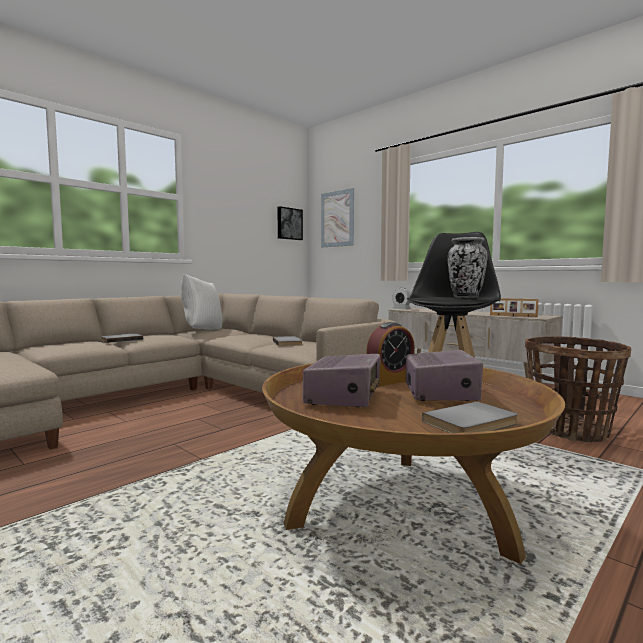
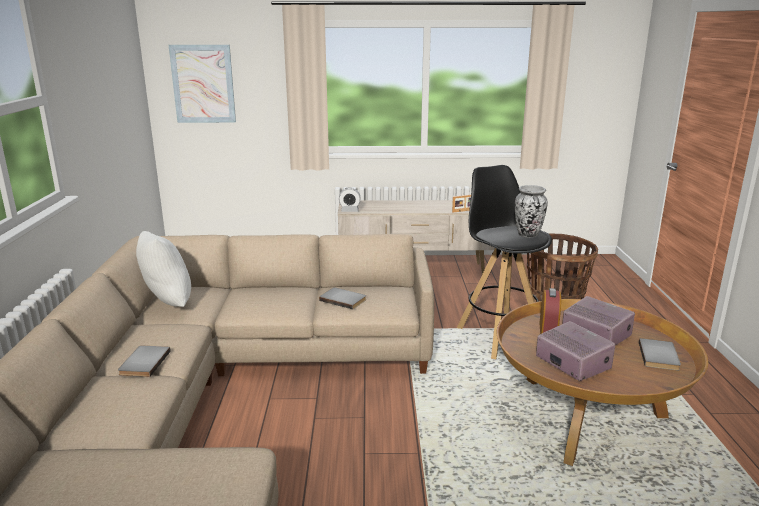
camera: 45 degrees left, 15 degrees up
(289, 224) = (133, 94): picture -> none

